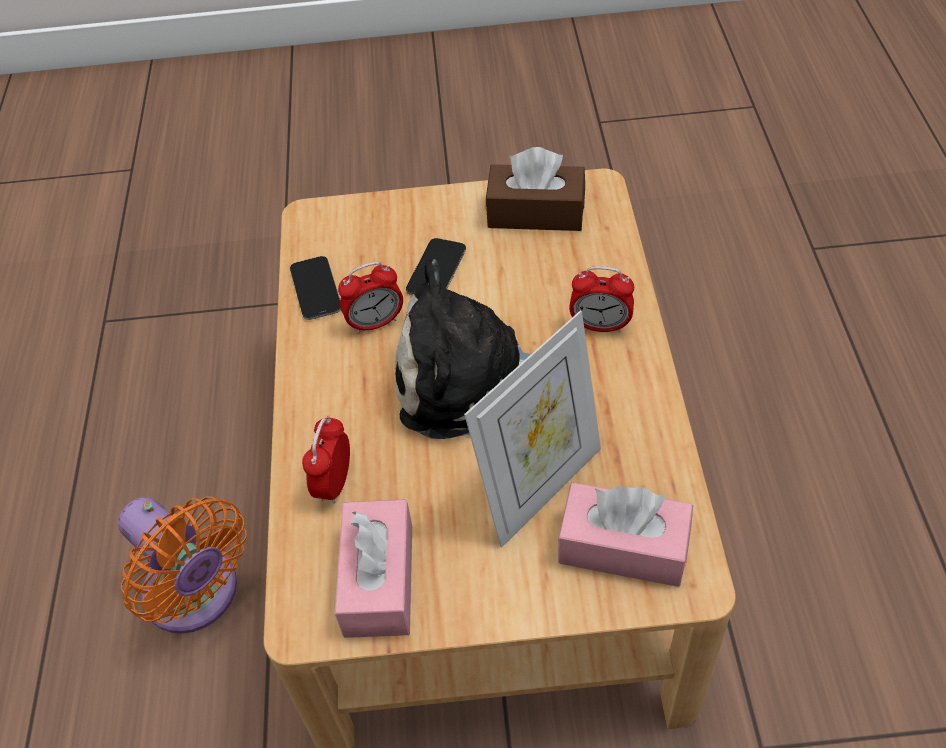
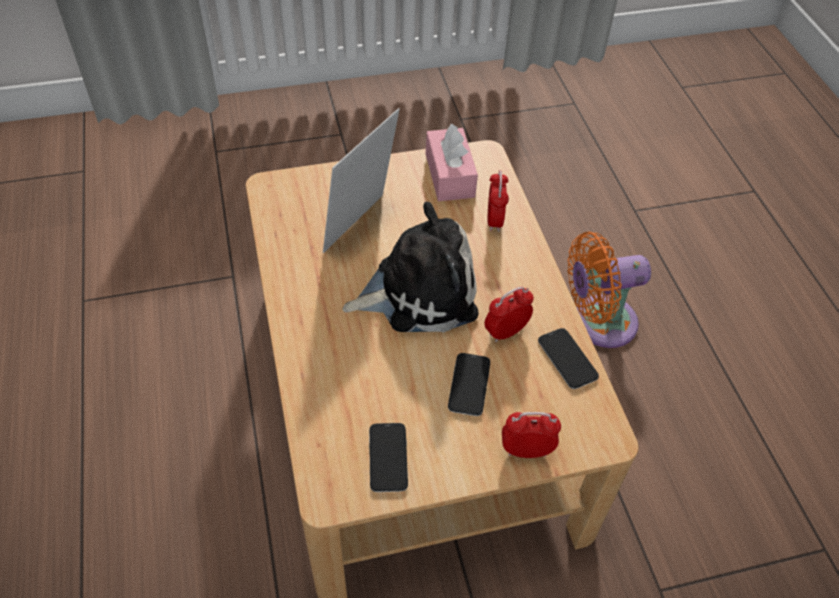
camera: 165 degrees right, 0 degrees up
(197, 596) = (597, 323): orange fan -> orange fan turned 45 degrees counterclockwise
(536, 213) = (388, 458): brown tissue box -> phone
(600, 326) = (323, 342): alarm clock -> alarm clock (526, 451)
(623, 547) = (308, 200): pink tissue box -> none

